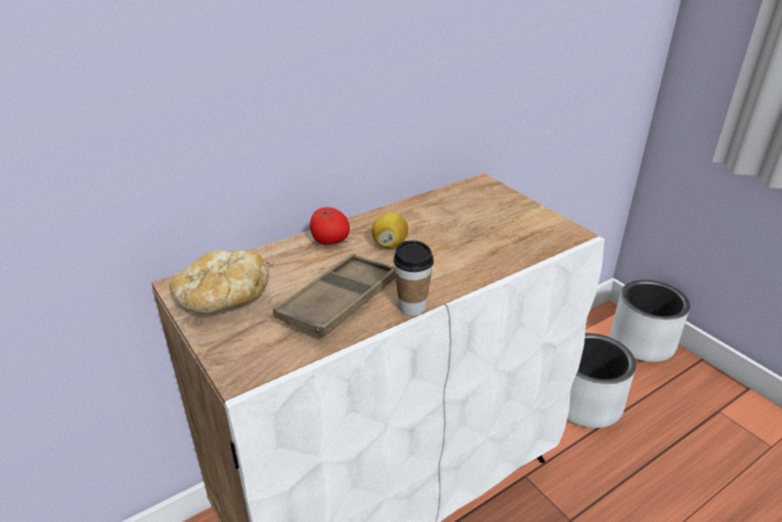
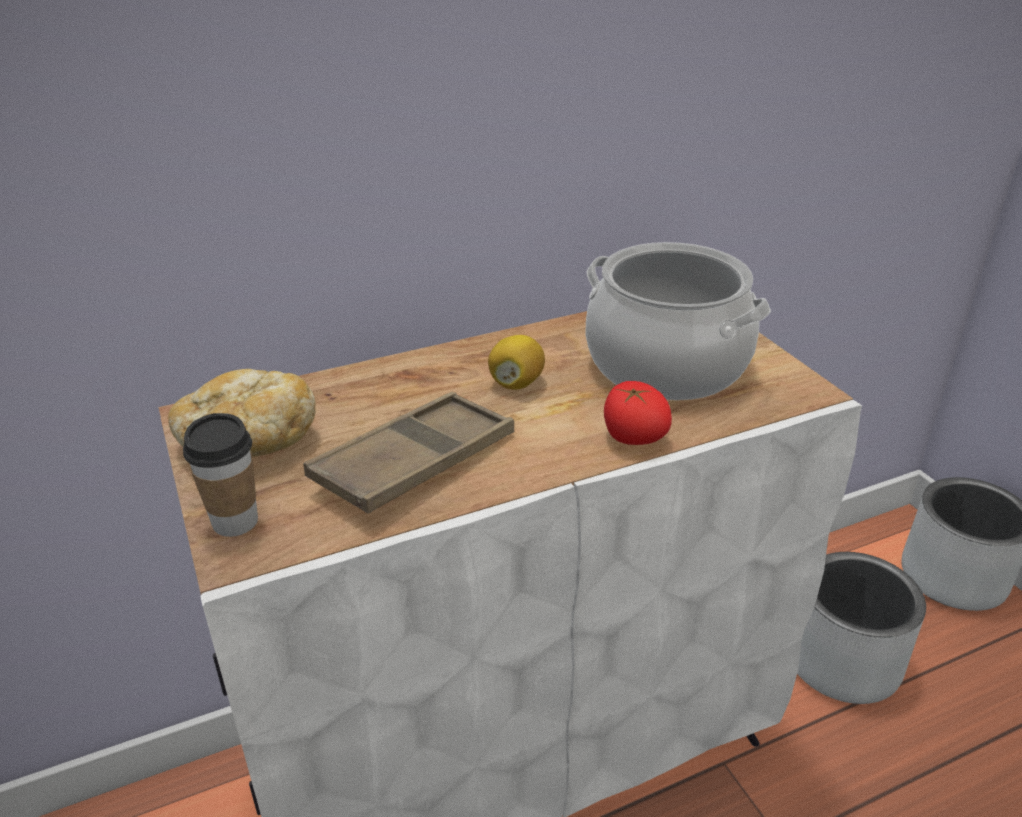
camera: 10 degrees right, 0 degrees up
(329, 241) = (428, 370): tomato -> tomato (633, 437)
(412, 307) = (520, 482): cup -> cup (235, 522)
(481, 224) = (667, 364): none -> cooking pot

